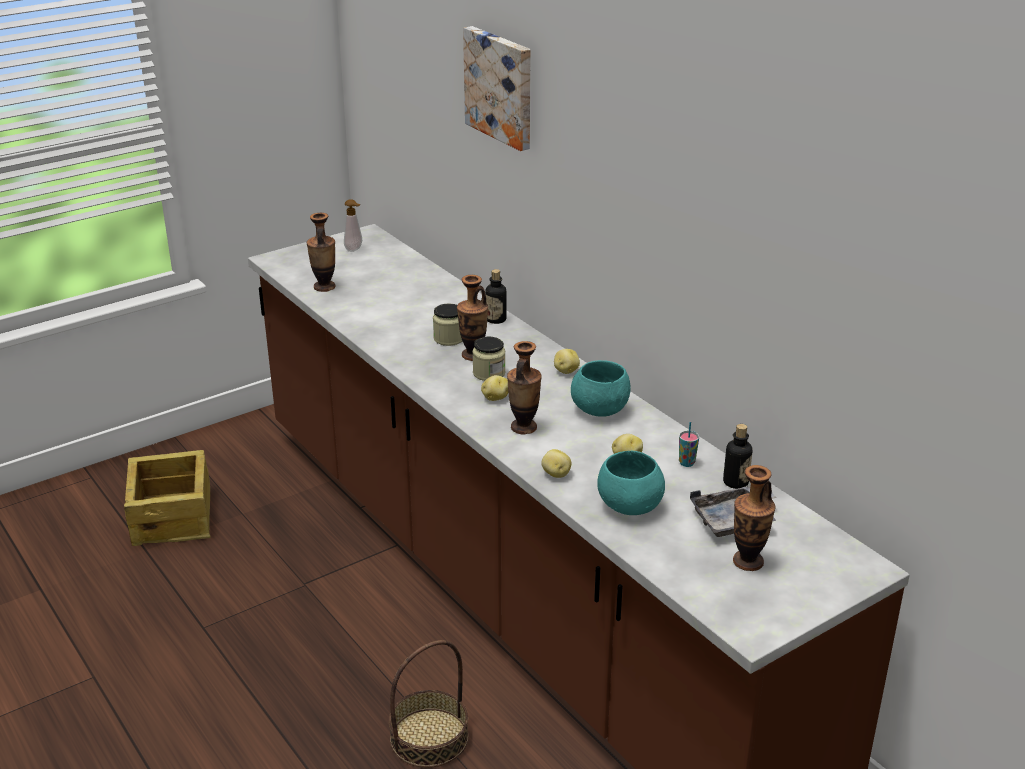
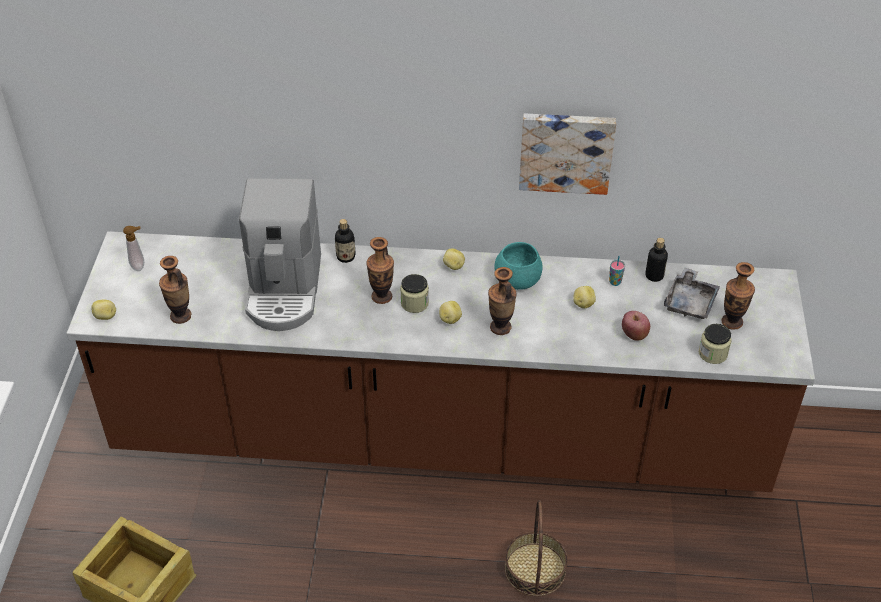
camera: 50 degrees left, 15 degrees up
(416, 312) = (284, 289): none -> coffee machine
(449, 338) = (344, 295): jar -> jar (712, 353)
(501, 86) = (306, 74): picture -> picture (566, 151)
(556, 474) = (569, 345): potato -> potato (105, 316)
(629, 506) = (634, 334): turquoise bowl -> apple

